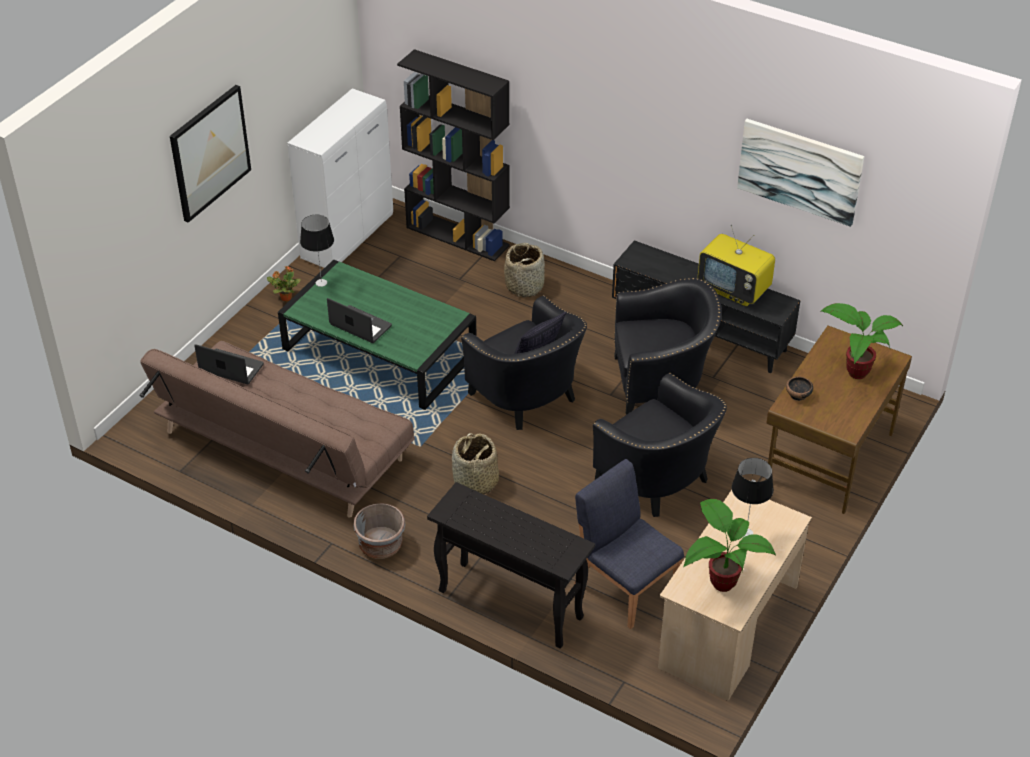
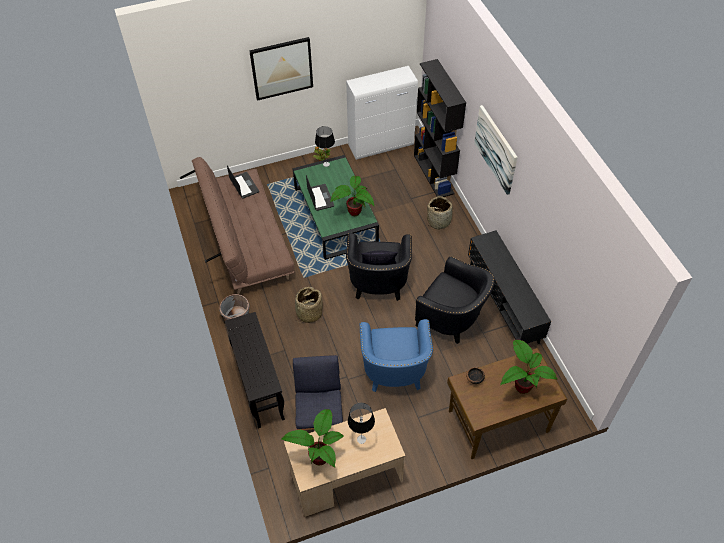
camera: 40 degrees right, 10 degrees up
(427, 320) = (353, 213): none -> potted plant
(658, 481) = (394, 373): black armchair -> blue armchair
(734, 290) = (520, 292): television -> none
(799, 171) = (567, 248): picture -> picture (496, 149)

